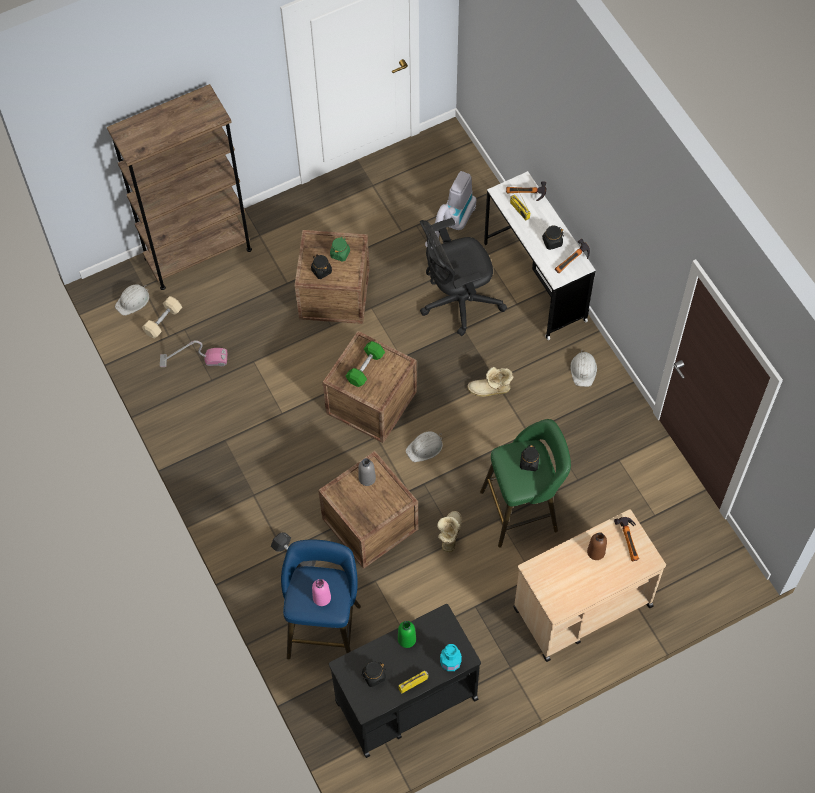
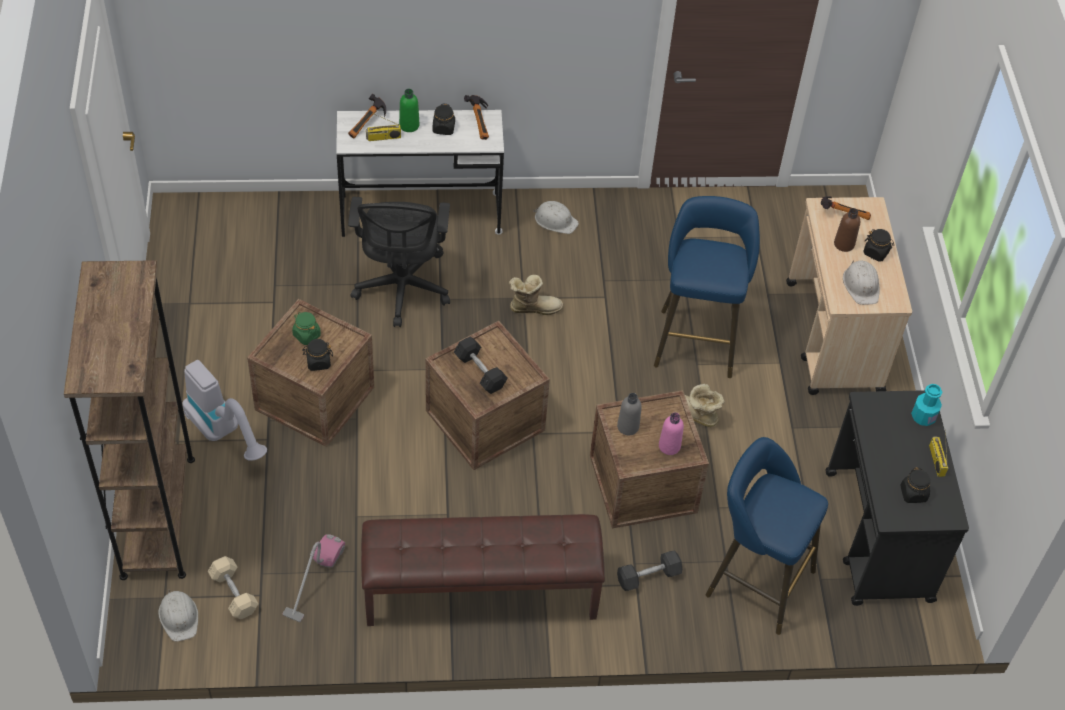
camera: 70 degrees left, 10 degrees down
(230, 459) = (480, 594): none -> brown bench
(322, 598) = (790, 508): pink bottle -> pink bottle (669, 446)
(365, 368) = (480, 372): green dumbbell -> black dumbbell
(406, 639) = (879, 445): green bottle -> green bottle (409, 125)
(425, 447) = (573, 394): white hard hat -> white hard hat (861, 285)
(451, 226) = (298, 254): vacuum cleaner -> vacuum cleaner (224, 433)
(490, 390) = (533, 307): boot -> boot turned 120 degrees counterclockwise
(523, 510) = (696, 338): green stool -> blue stool
(529, 463) = (709, 256): black jar -> black jar (876, 252)

